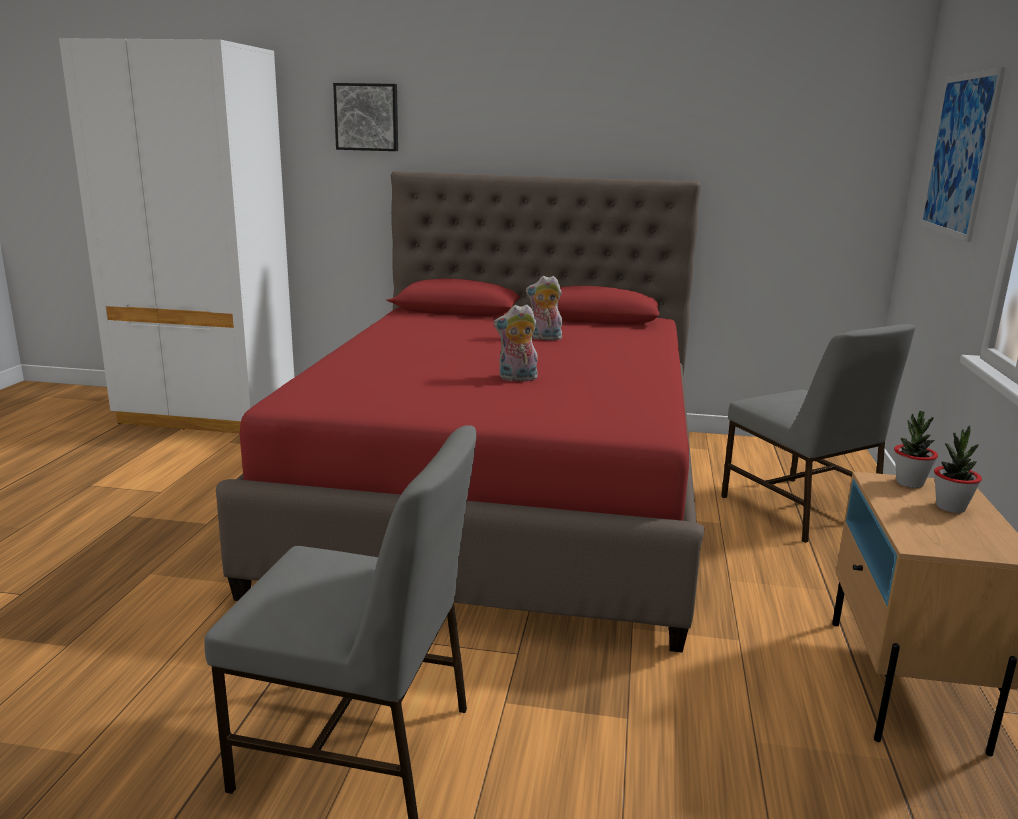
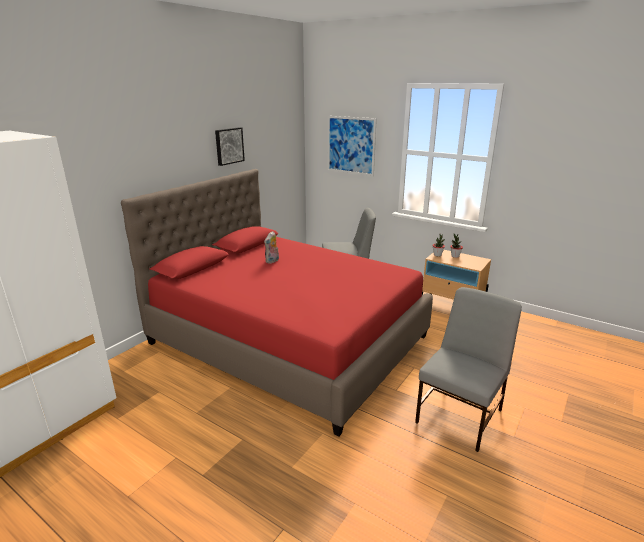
camera: 65 degrees left, 5 degrees up
(367, 117) = (89, 168): picture -> picture (229, 146)
(517, 378) = (331, 279): plush toy -> none

